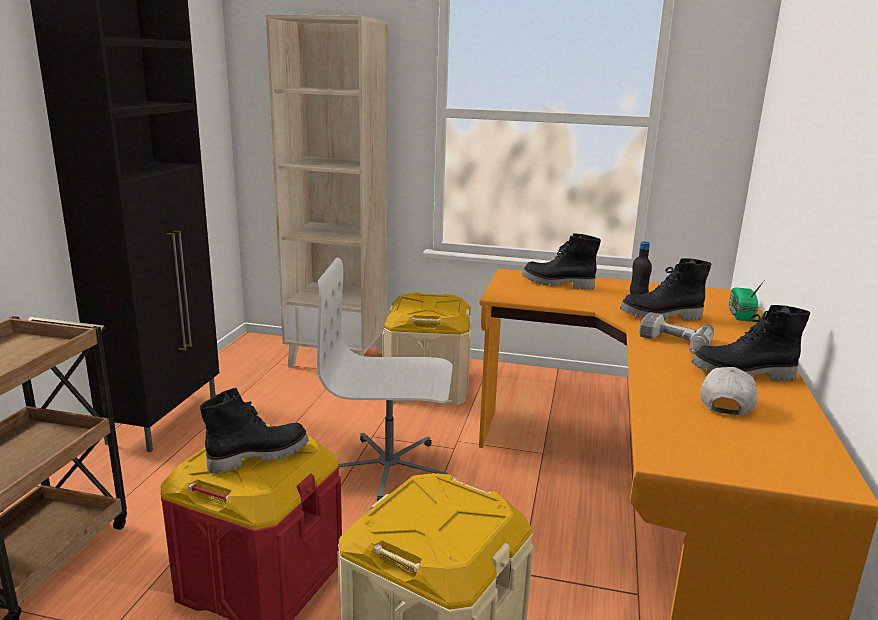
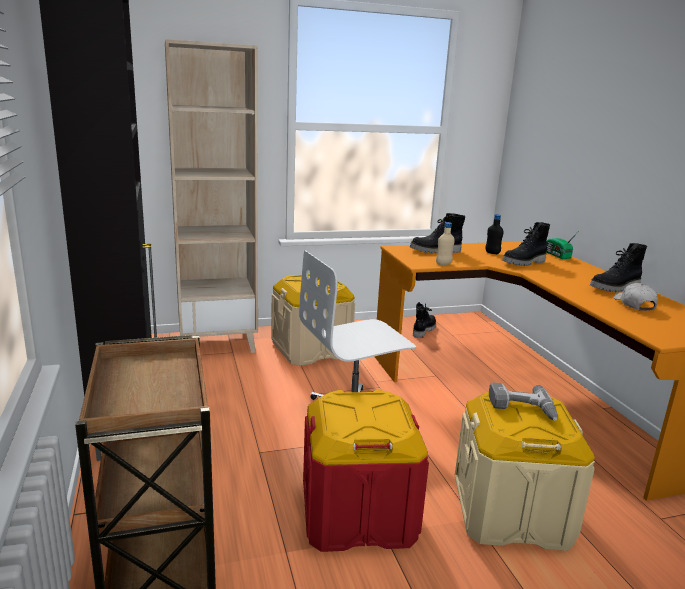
camera: 30 degrees left, 0 degrees up
(258, 455) = (369, 412): black boot -> black boot (423, 330)
(535, 300) = (443, 264): none -> beige bottle
(672, 343) = (557, 277): power drill -> power drill (522, 409)

